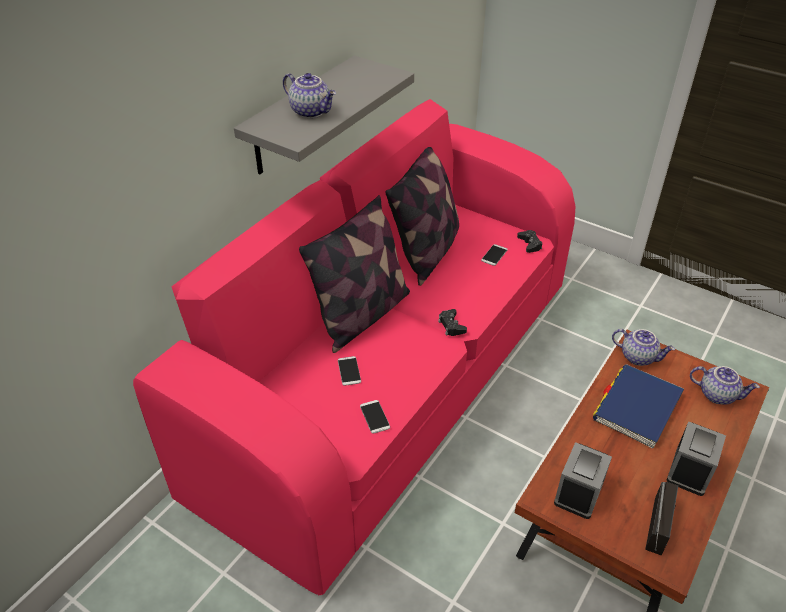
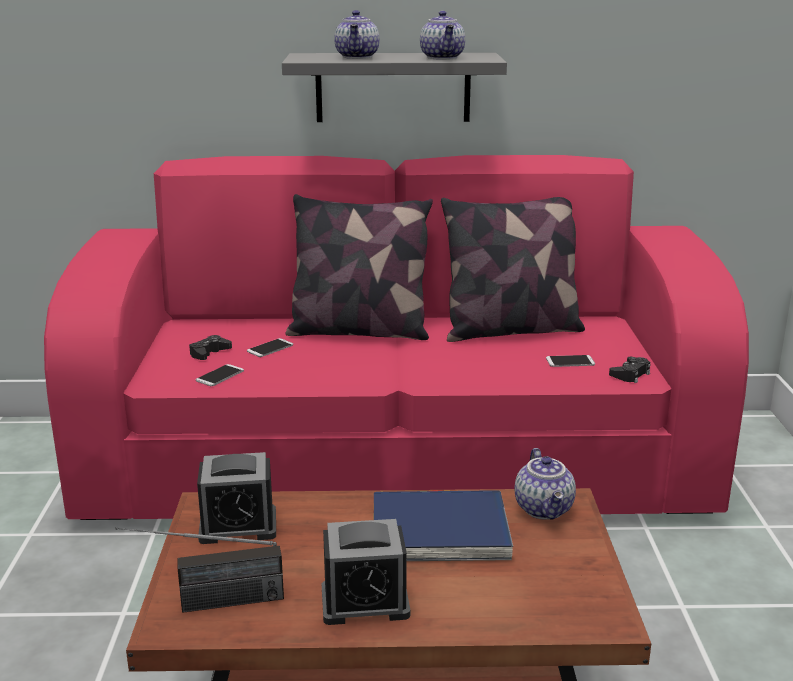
camera: 55 degrees right, 20 degrees down
(451, 326) = (408, 373): black game controller -> black game controller (209, 353)
(717, 394) = (559, 593): teapot -> teapot (443, 58)

